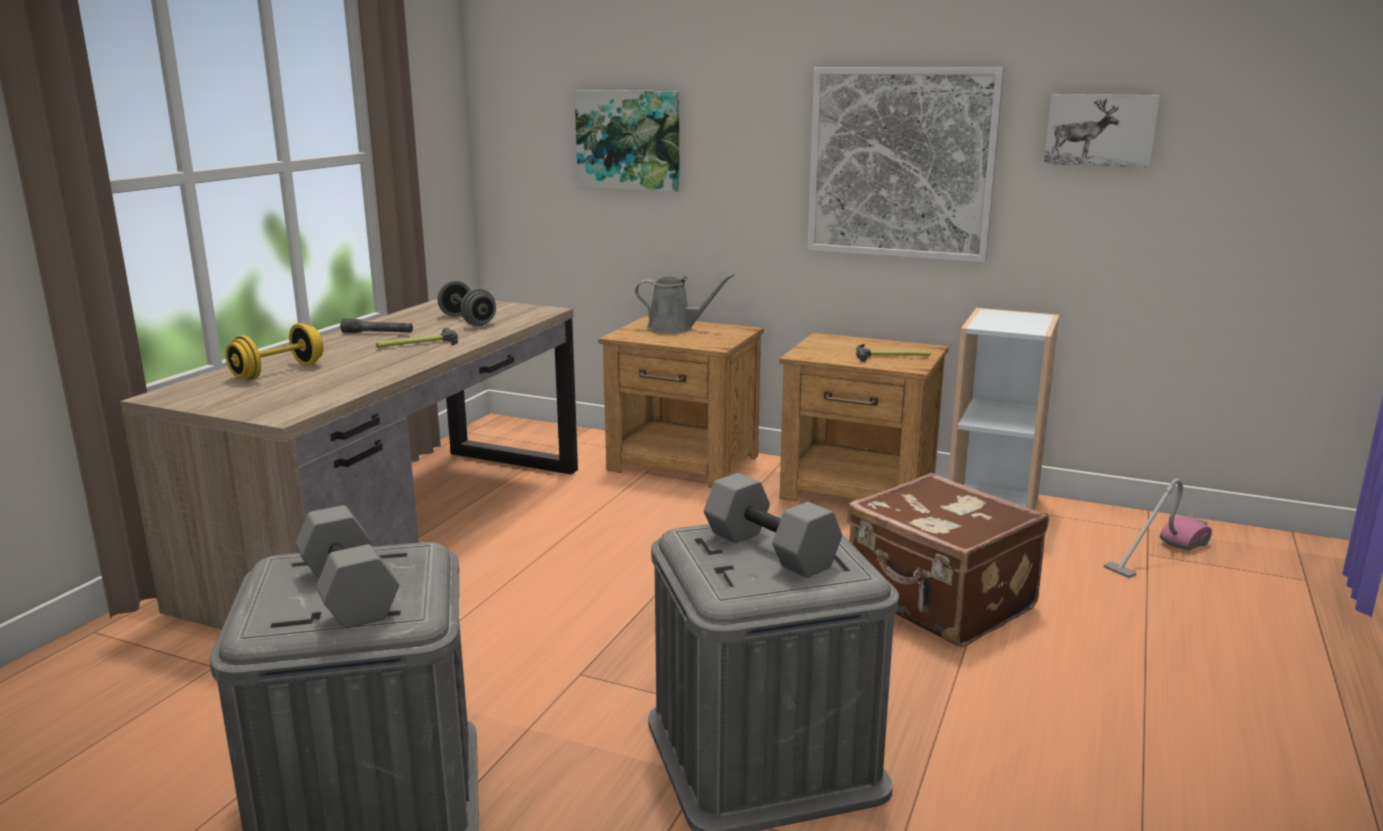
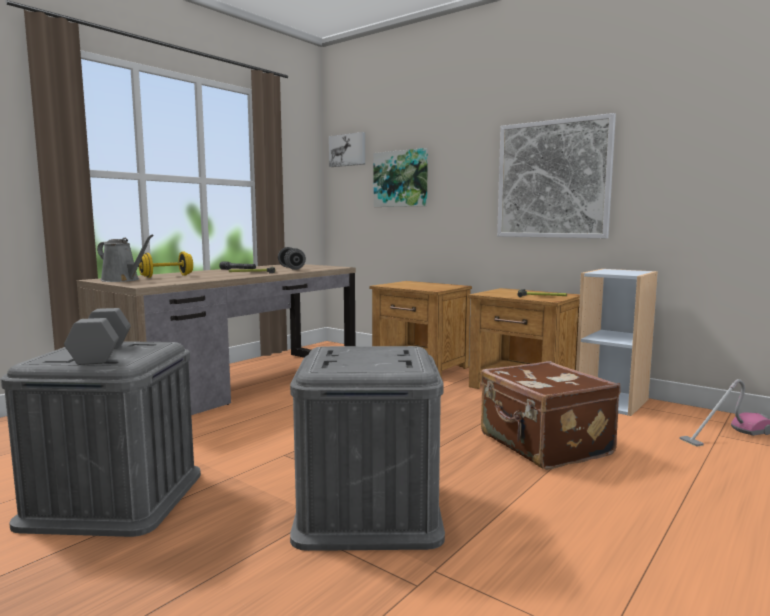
camera: 15 degrees right, 10 degrees down
(675, 329) = (418, 284): grey watering can -> grey watering can (123, 280)
(767, 550) = (367, 356): grey dumbbell -> none
(1100, 130) = (681, 147): picture -> picture (348, 150)

